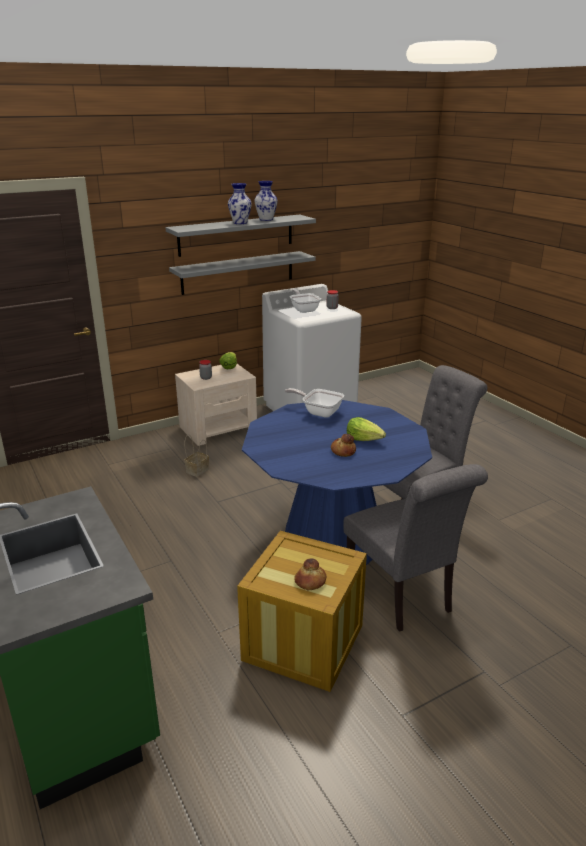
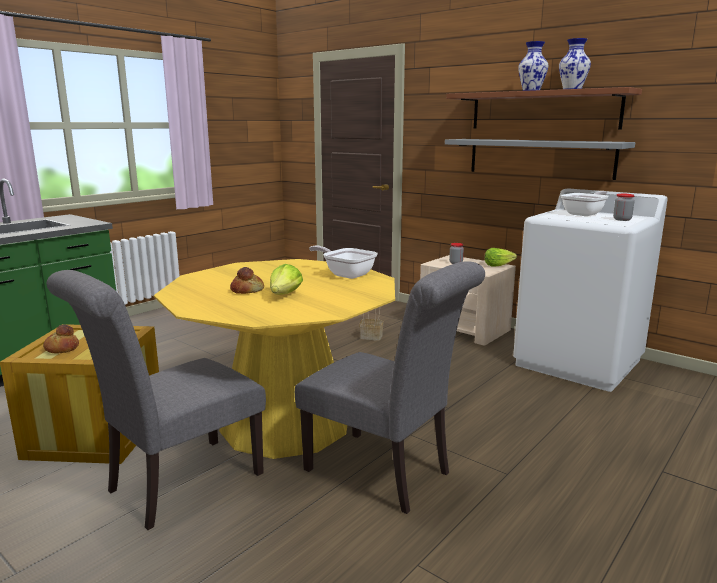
camera: 70 degrees right, 10 degrees down
(236, 235) = (543, 110): grey shelf -> brown shelf
(319, 412) = (346, 274): frying pan -> frying pan turned 60 degrees counterclockwise
(333, 538) = (285, 422): blue dining table -> yellow dining table

